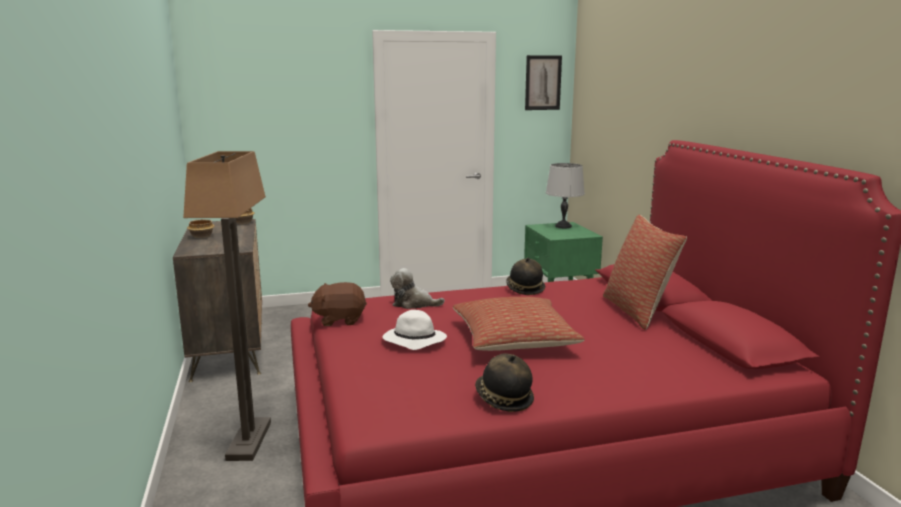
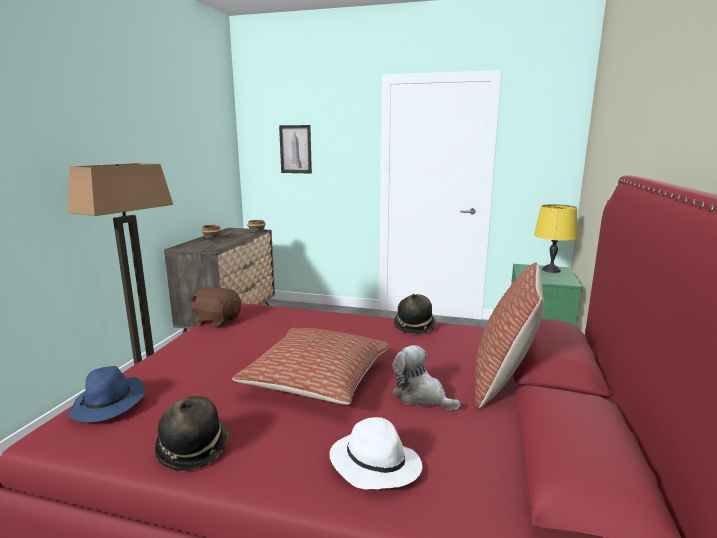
camera: 30 degrees right, 0 degrees up
(379, 396) = (109, 404): none -> blue hat
(413, 304) = (293, 319): plush toy -> plush toy (421, 396)
(413, 341) = (231, 355): white hat -> white hat (374, 463)
(543, 82) = (552, 121): picture -> picture (295, 149)
(563, 226) = (550, 270): grey table lamp -> yellow table lamp

